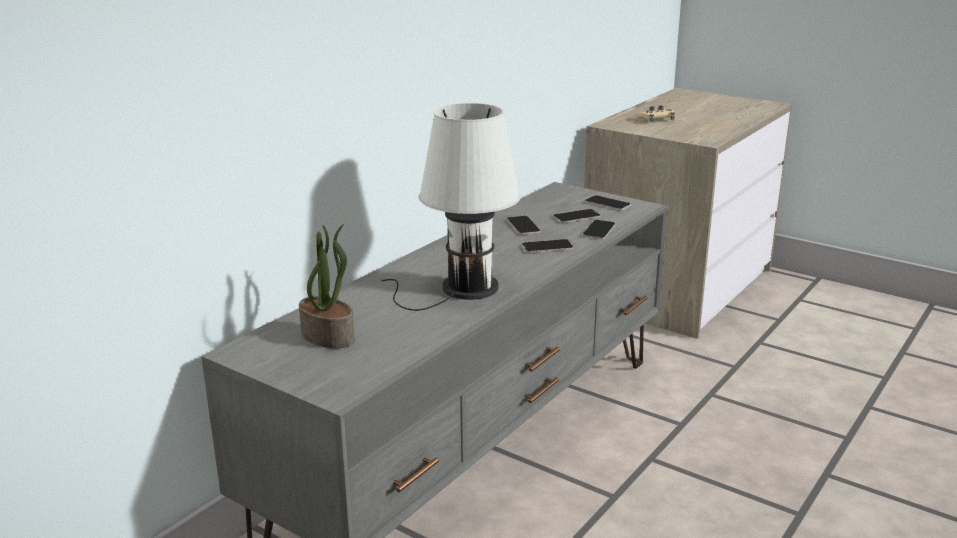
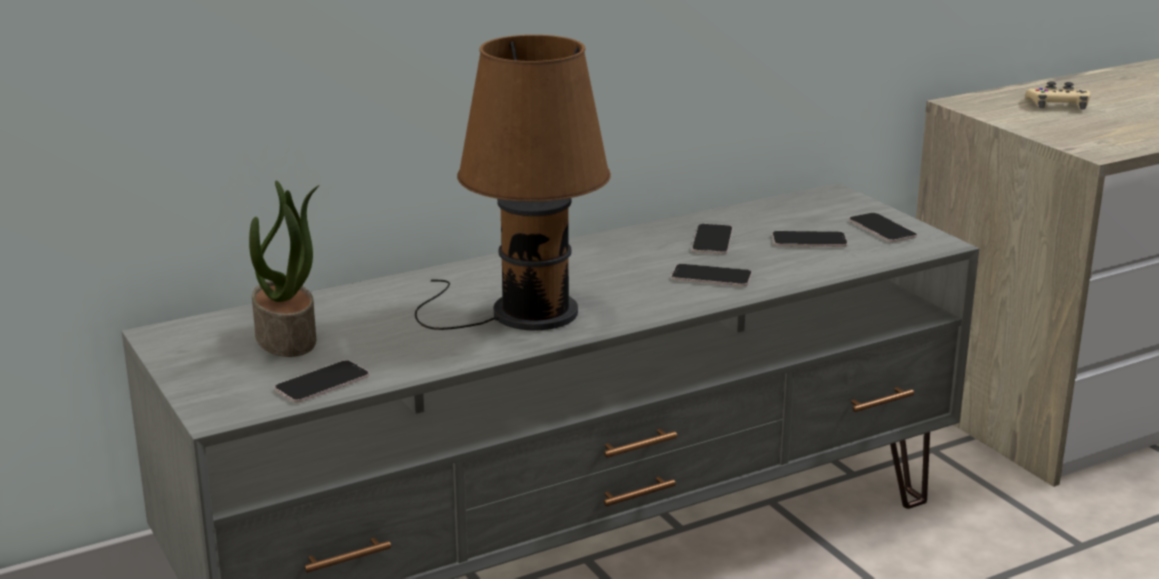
camera: 25 degrees right, 0 degrees up
(463, 289) = (524, 312): white table lamp -> brown table lamp
(599, 230) = (819, 266): phone -> phone (322, 383)

